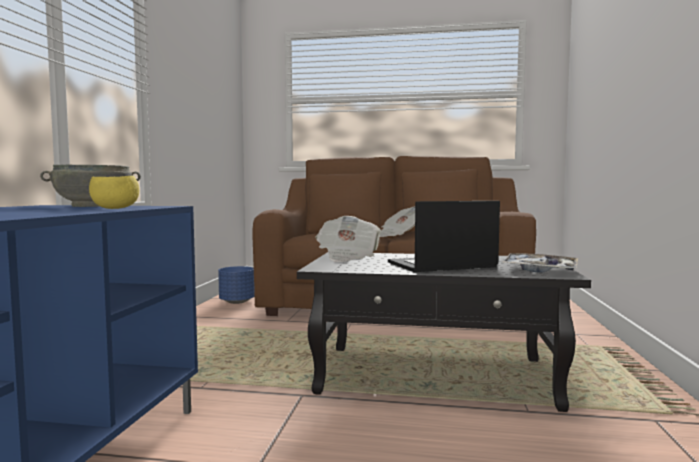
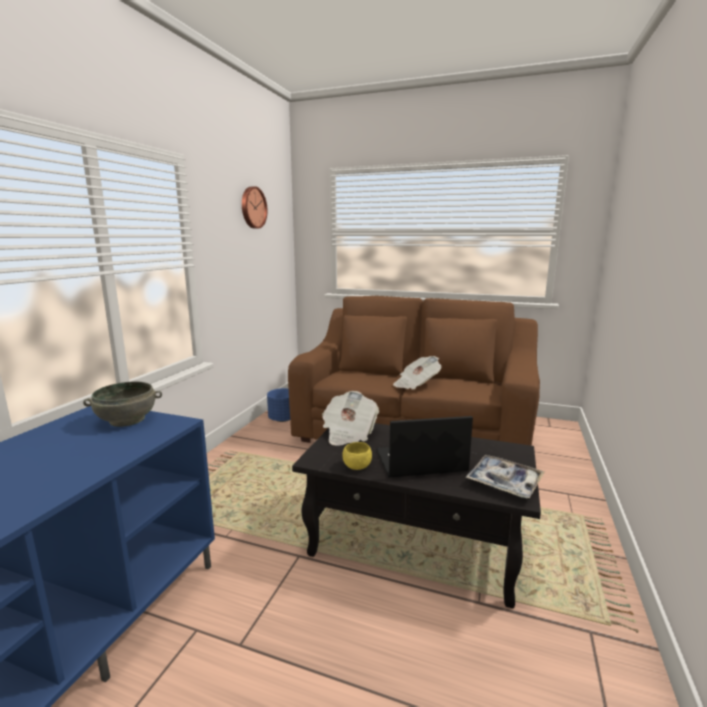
camera: 10 degrees right, 10 degrees up
(115, 208) = (131, 444): yellow bowl -> yellow bowl (357, 466)
(205, 57) = (252, 207): none -> wall clock

